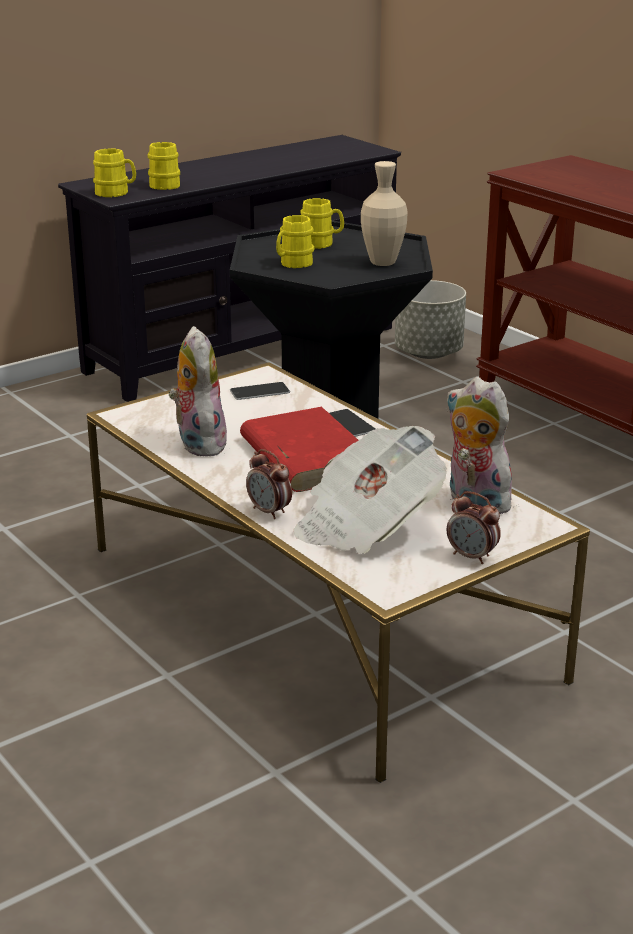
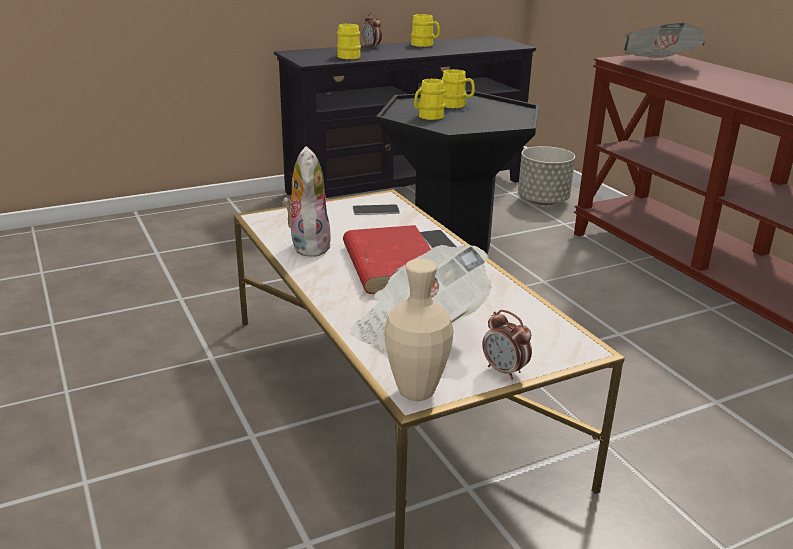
camera: 10 degrees right, 0 degrees up
(116, 193) = (310, 59): yellow mug -> yellow mug (425, 45)
(269, 512) = (339, 308): alarm clock -> alarm clock (372, 46)
(383, 263) = (498, 121): beige vase -> beige vase (416, 392)
(474, 502) = (522, 320): plush toy -> none
(568, 178) = (659, 65): none -> newspaper

